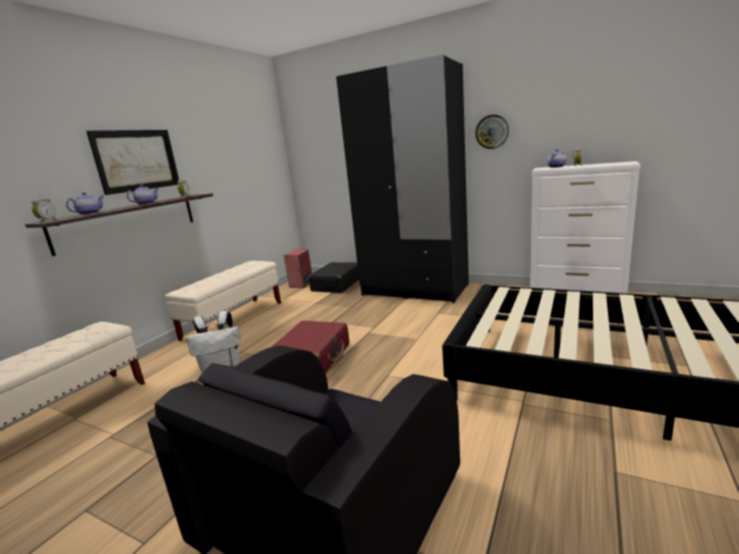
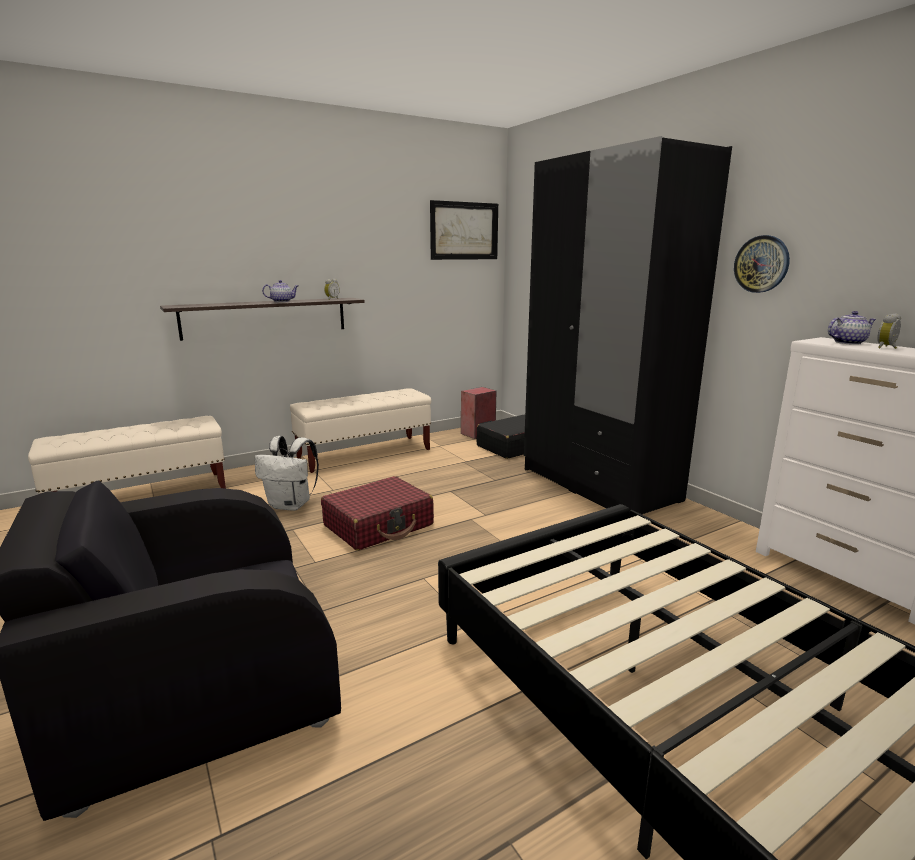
camera: 30 degrees right, 0 degrees up
(46, 221) = (174, 306): alarm clock -> none
(90, 213) = (218, 304): teapot -> none
(136, 160) = (288, 252): picture -> picture (464, 231)

